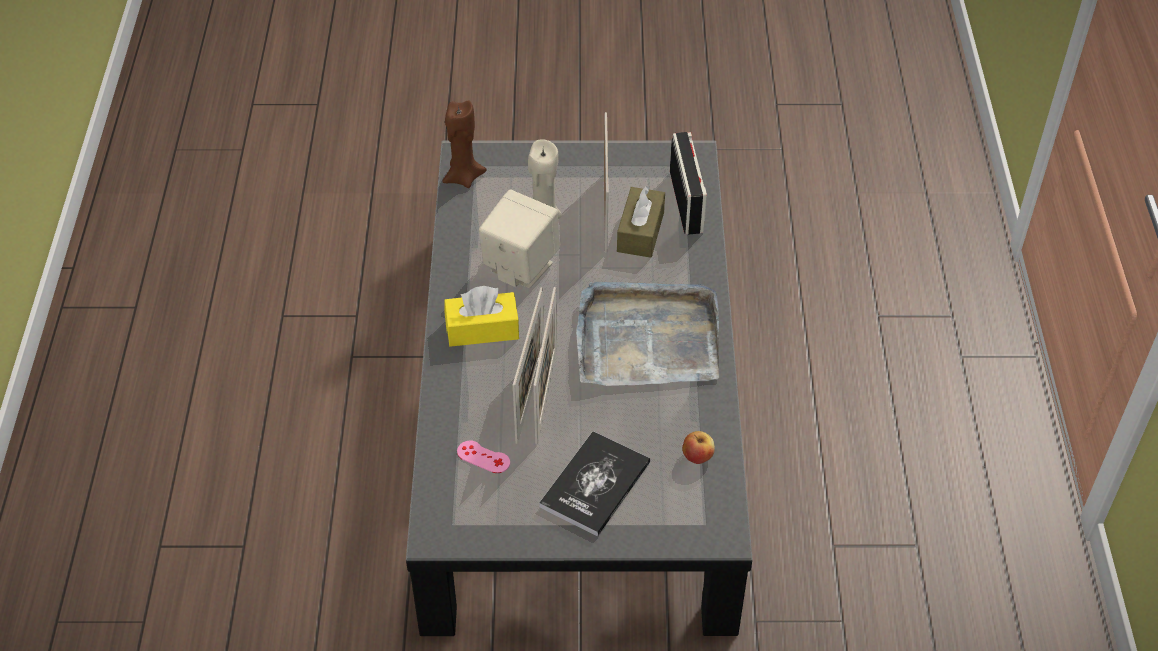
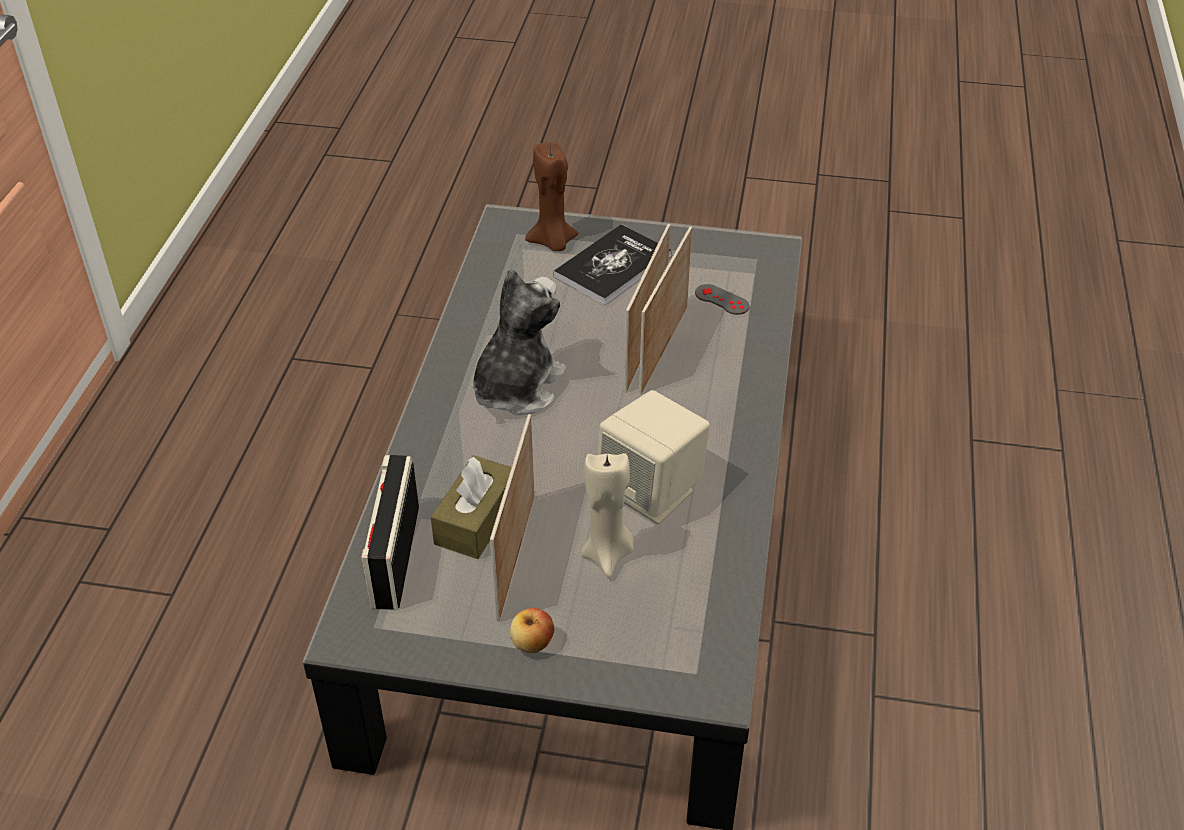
camera: 170 degrees left, 5 degrees down
(463, 177) = (717, 644): brown candle -> brown candle (553, 242)
(482, 329) = (710, 422): yellow tissue box -> none
(483, 457) = (722, 300): pink game controller -> grey game controller
(647, 339) = (516, 387): grey tray -> plush toy
(697, 456) = (503, 276): apple -> apple (532, 643)

